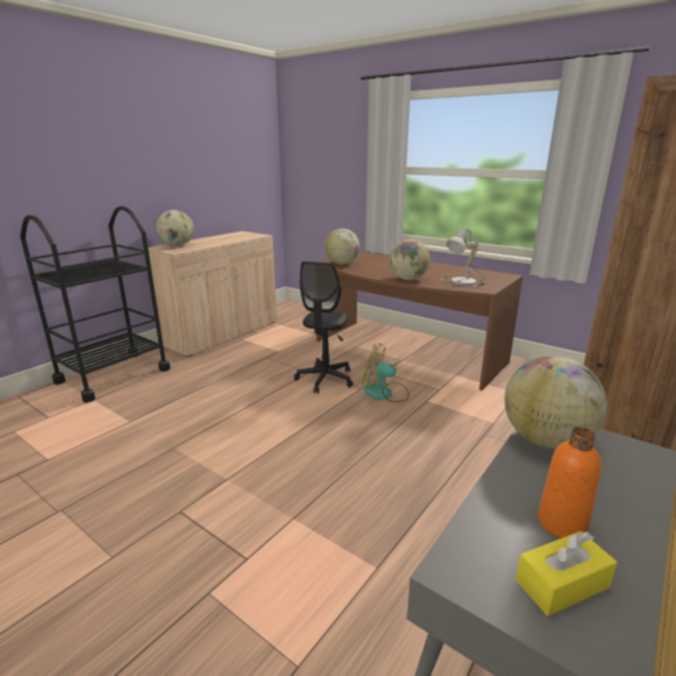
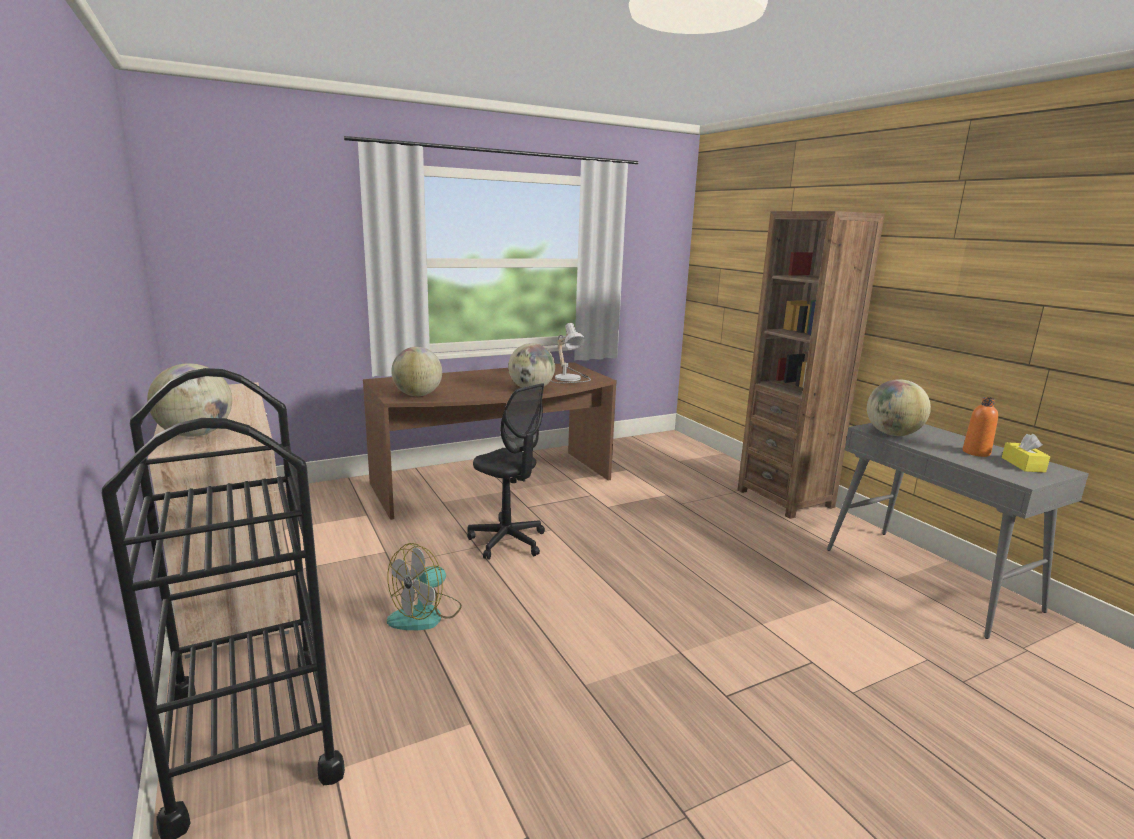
camera: 65 degrees left, 5 degrees down
(384, 393) = (574, 520): fan -> fan (426, 614)

